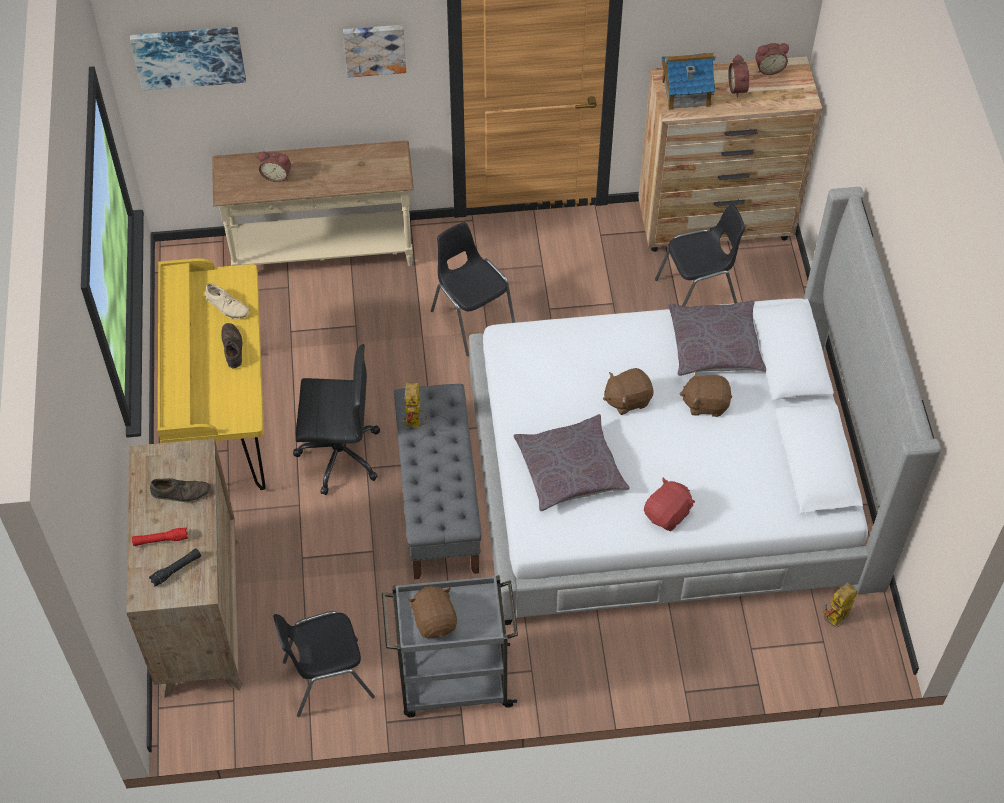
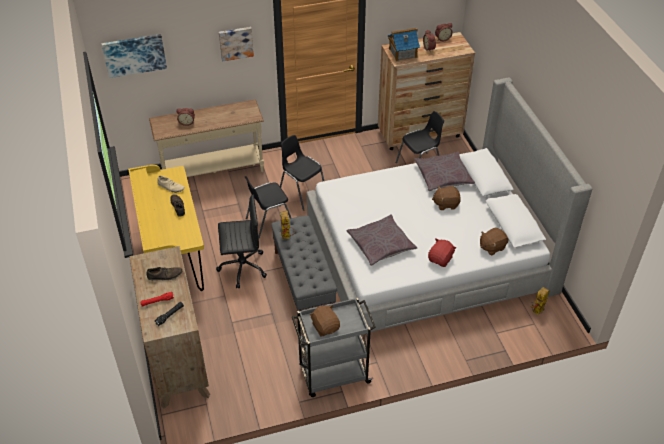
camera: 10 degrees left, 10 degrees down
(326, 678) = (259, 383): black chair -> black chair (269, 222)
(627, 399) = (403, 207): brown plush toy -> brown plush toy (492, 247)

